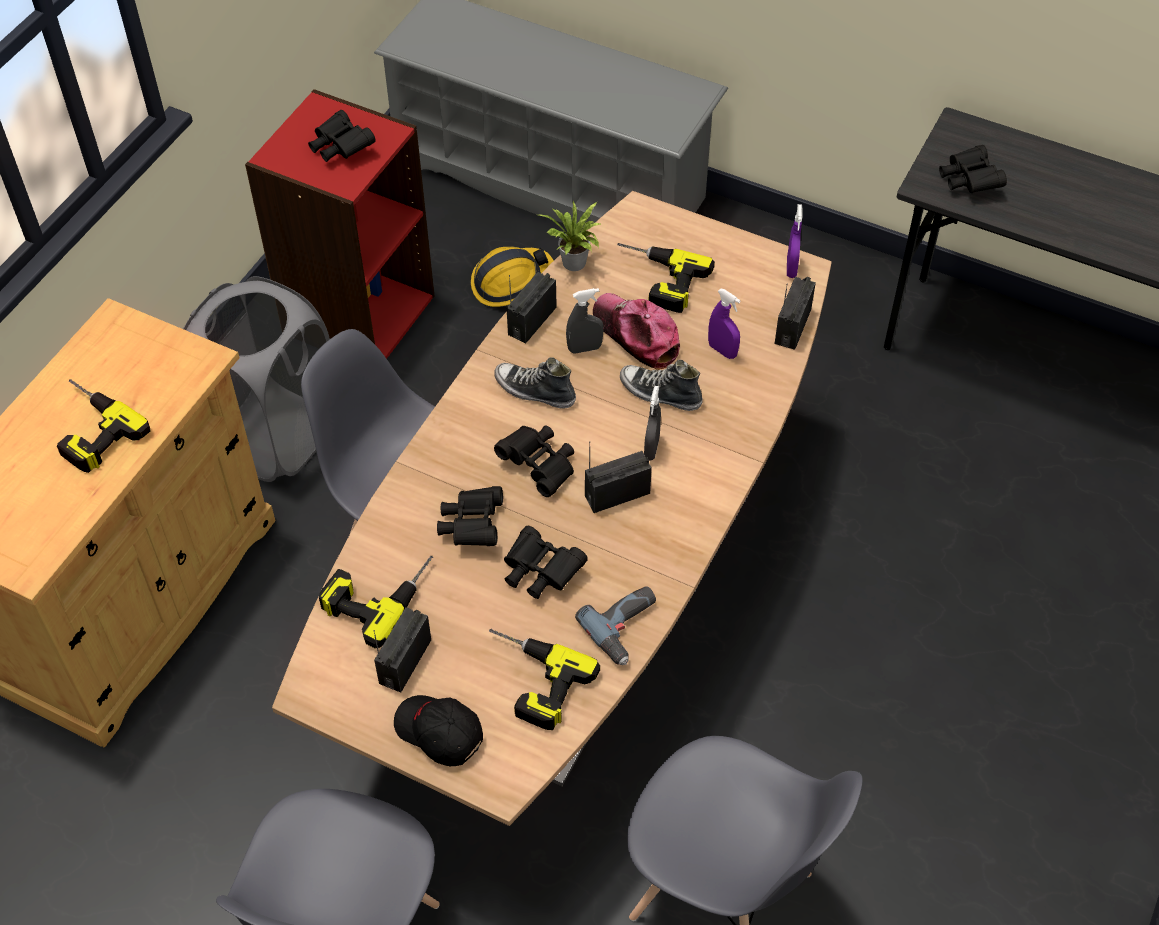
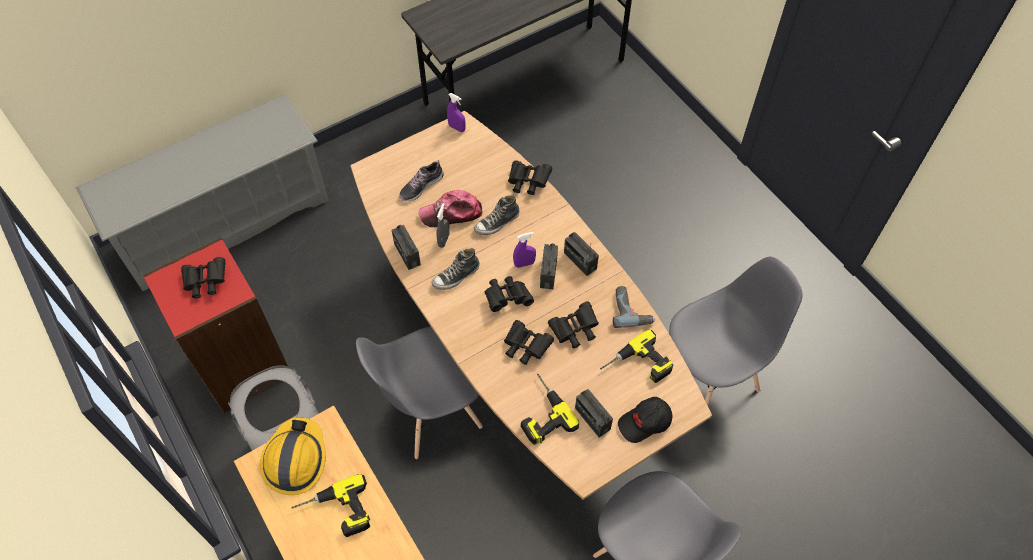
camera: 60 degrees left, 5 degrees up
(511, 282) = (282, 278): hard hat -> hard hat (295, 459)
(574, 265) = (382, 216): potted plant -> none
(651, 448) = (529, 244): grey spray bottle -> none
(656, 280) = (421, 186): power drill -> shoe
(722, 350) = (488, 183): purple spray bottle -> purple spray bottle (524, 263)
(792, 326) = (494, 147): radio -> radio (580, 261)
(968, 181) = (455, 32): black binoculars -> black binoculars (528, 182)

